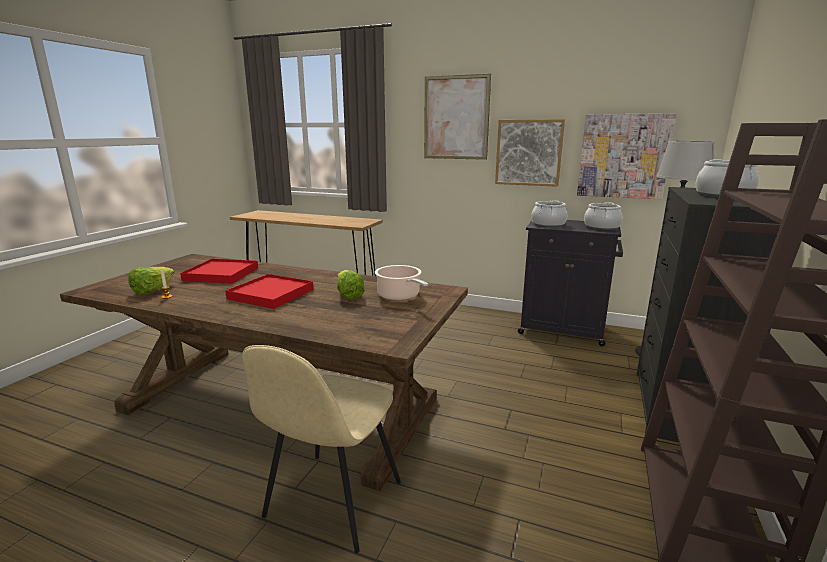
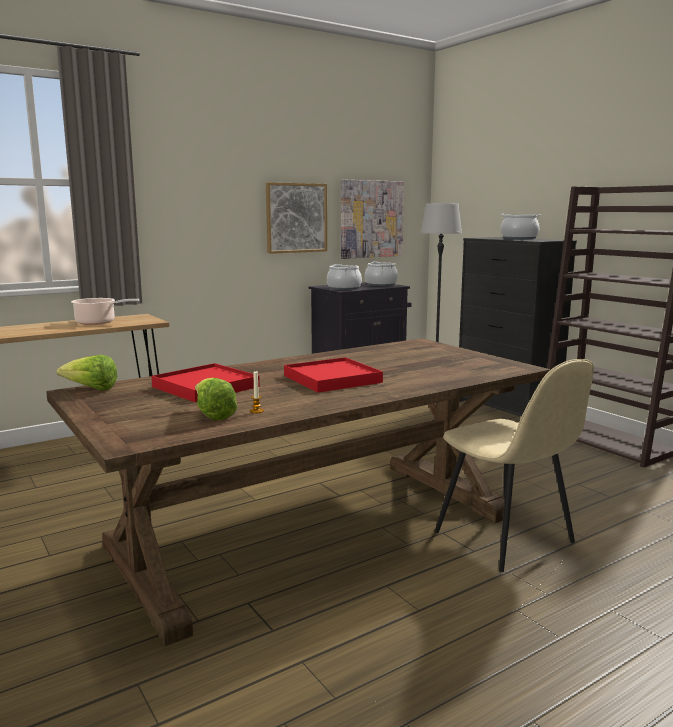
camera: 55 degrees left, 5 degrees down
(348, 295) = (384, 361): lettuce -> lettuce (91, 389)
(400, 296) = (414, 352): cooking pot -> cooking pot (98, 322)
(456, 118) = (218, 178): picture -> none

